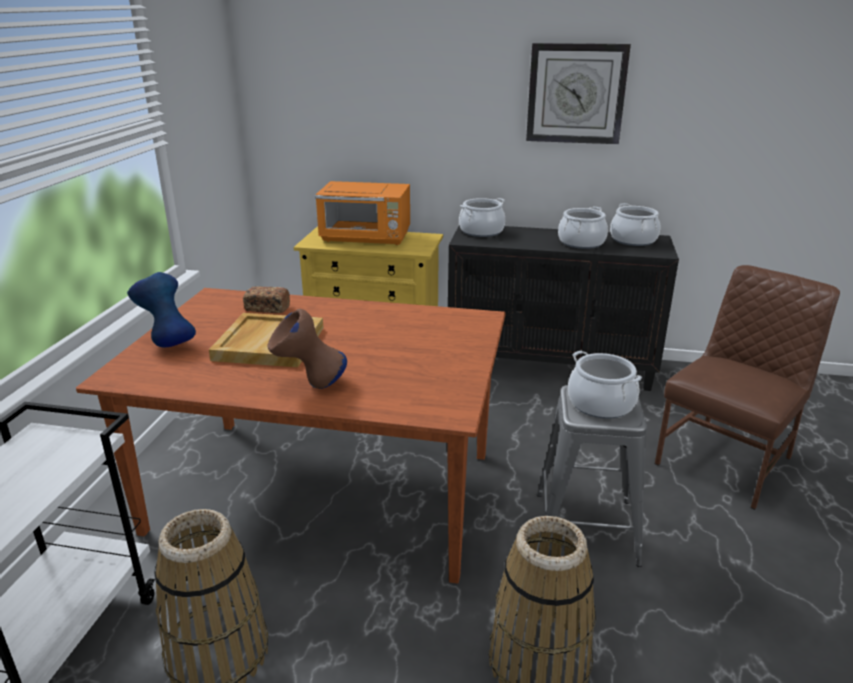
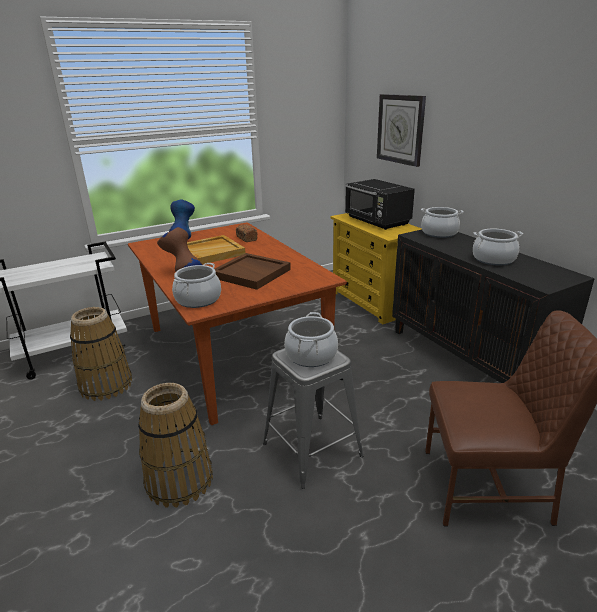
camera: 50 degrees right, 0 degrees up
(366, 238) = (377, 221): orange microwave -> black microwave
(395, 346) = (252, 273): none -> brown tray
(576, 93) = (531, 127): wall clock -> wall clock (400, 129)
(633, 240) = (545, 270): cooking pot -> cooking pot (198, 299)

